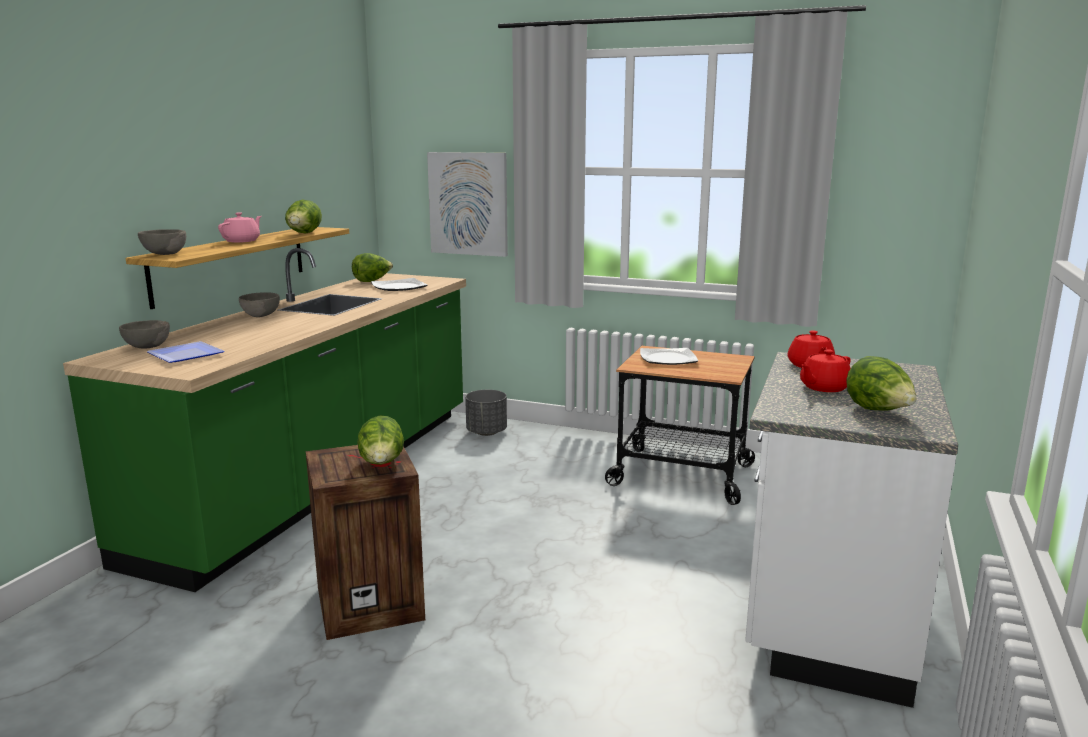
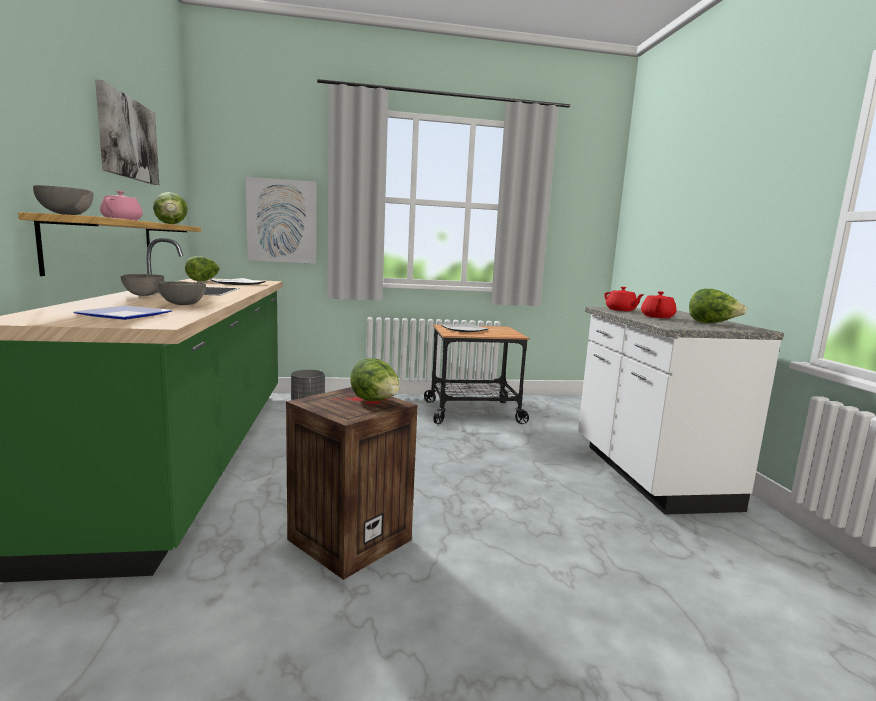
camera: 30 degrees left, 5 degrees down
(148, 347) = (59, 312): grey bowl -> grey bowl (184, 305)
(267, 145) = (127, 138): none -> picture

